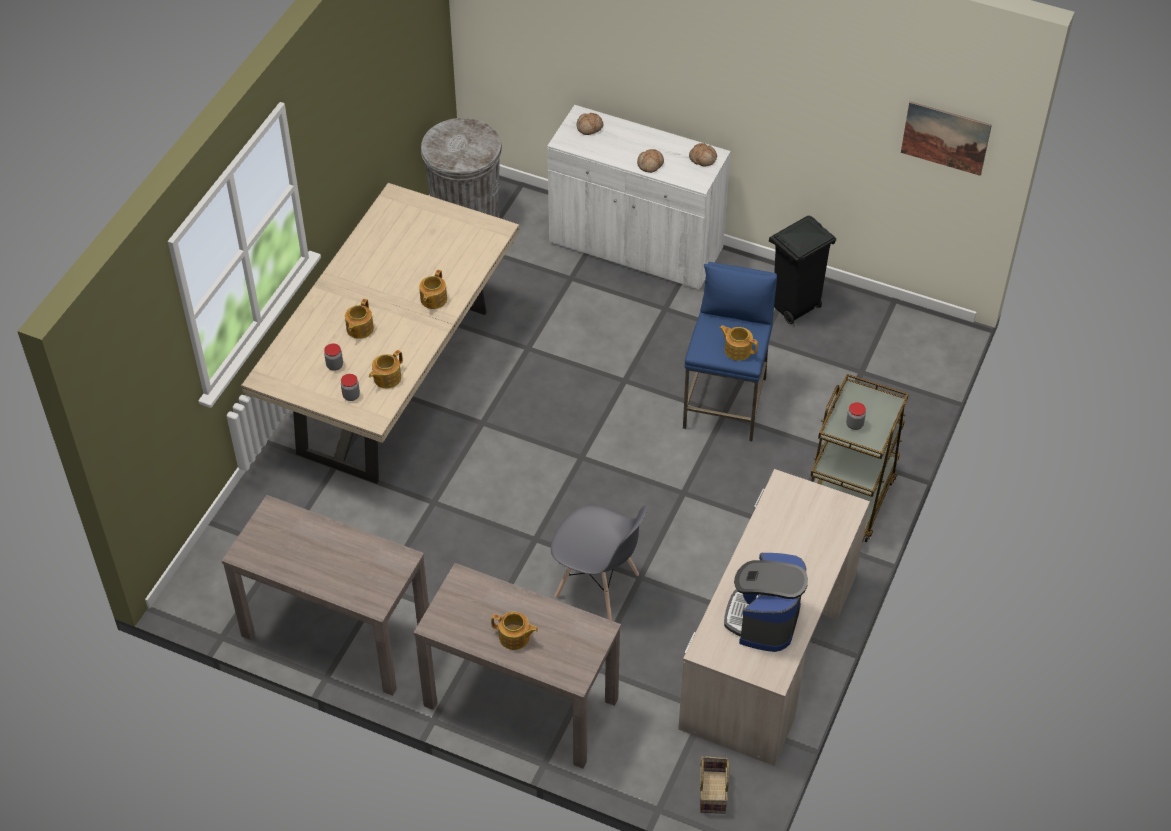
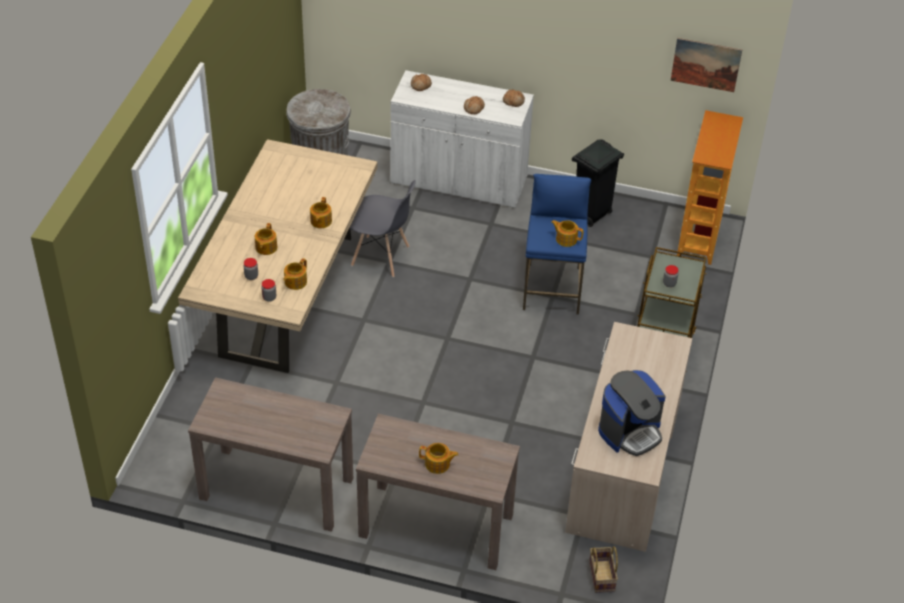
camera: 10 degrees left, 5 degrees down
(597, 586) = (479, 433): grey chair -> grey chair (380, 256)
(763, 619) = (630, 431): coffee machine -> coffee machine turned 135 degrees counterclockwise
(928, 352) = (700, 238): none -> bookcase

